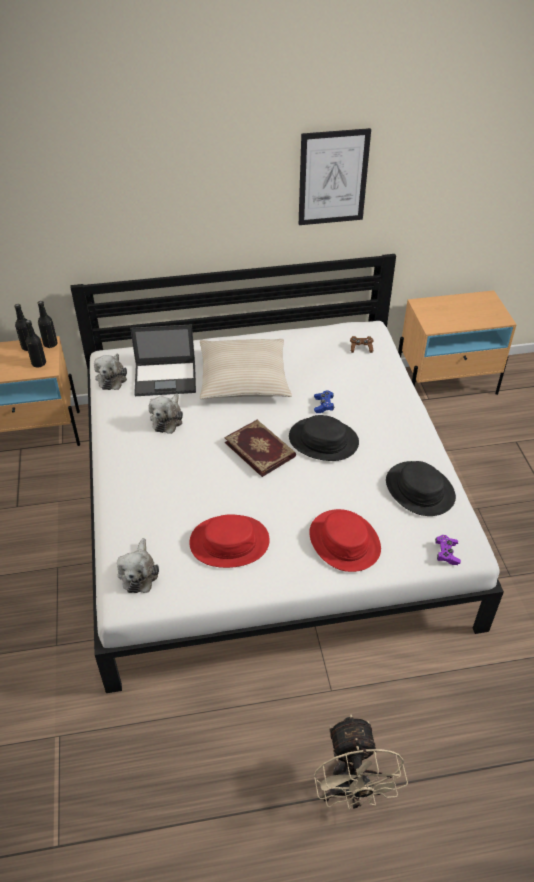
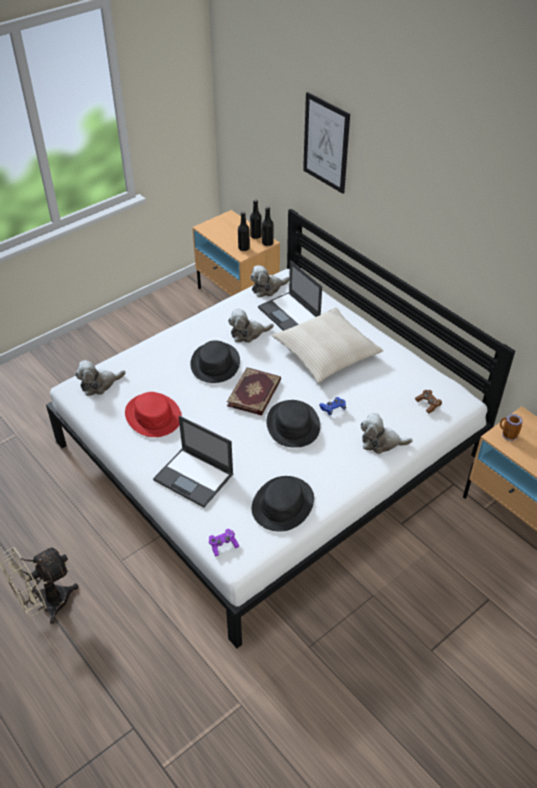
camera: 60 degrees right, 0 degrees up
(191, 461) = (215, 363): none -> black hat
(333, 178) = (481, 243): picture -> picture (326, 143)
(344, 541) = (194, 477): red hat -> laptop
(385, 395) = (381, 442): none -> plush toy
(434, 320) = (507, 435): none -> mug

